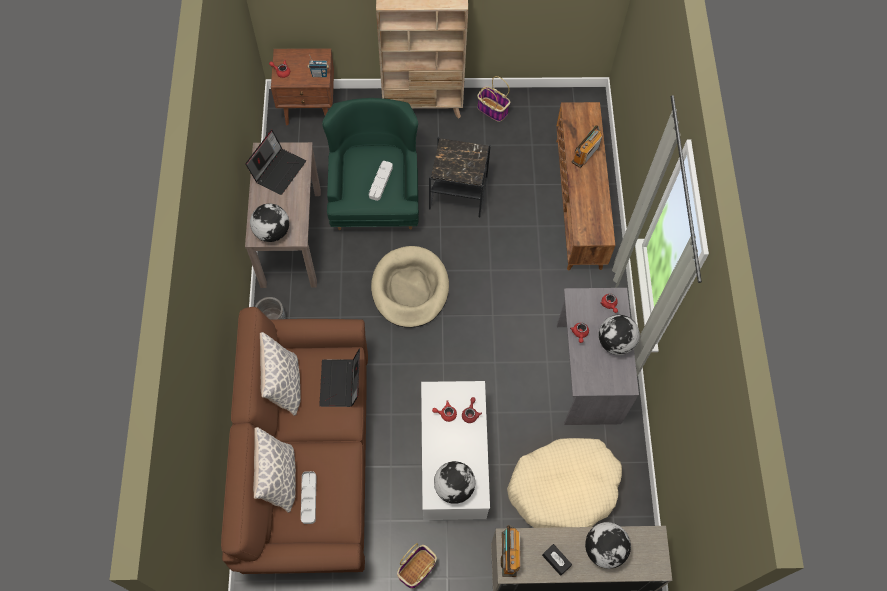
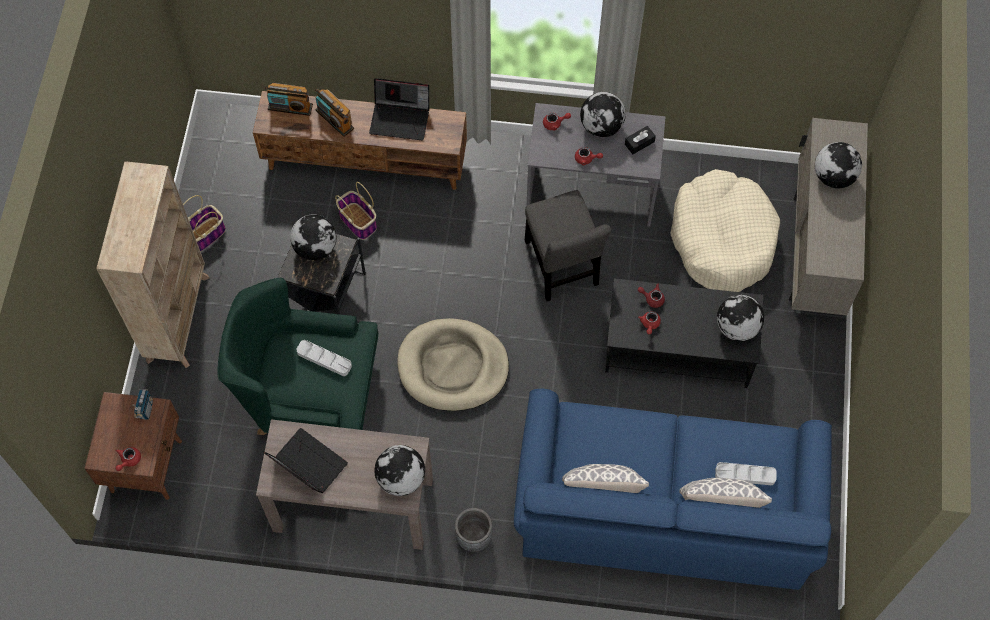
camera: 80 degrees left, 0 degrees up
(308, 459) = (664, 507): brown sofa -> blue sofa
(341, 384) = (608, 426): laptop -> laptop (401, 118)
(417, 570) = (803, 401): basket -> basket (358, 221)
(453, 458) = (677, 347): white coffee table -> black coffee table
(469, 158) = (316, 247): none -> globe
(508, 554) = (834, 265): radio -> radio (290, 107)
(511, 358) = (562, 267): none -> grey chair
(556, 560) = (843, 222): black tissue box -> black tissue box (639, 143)

